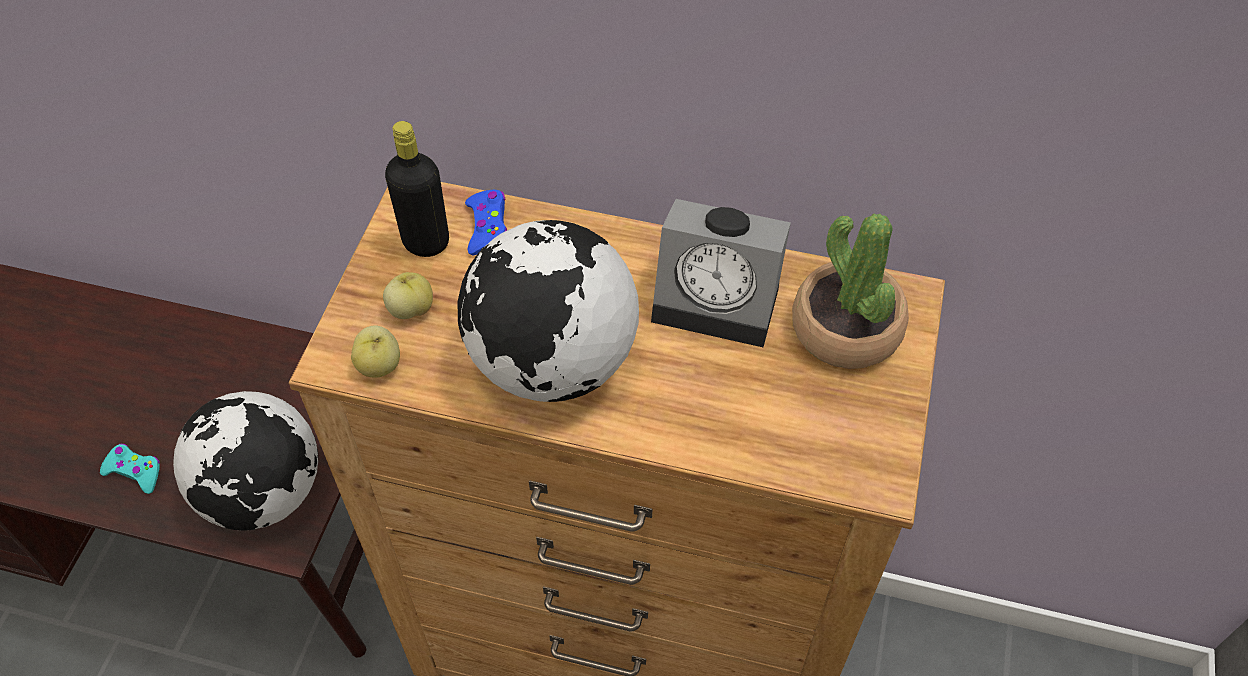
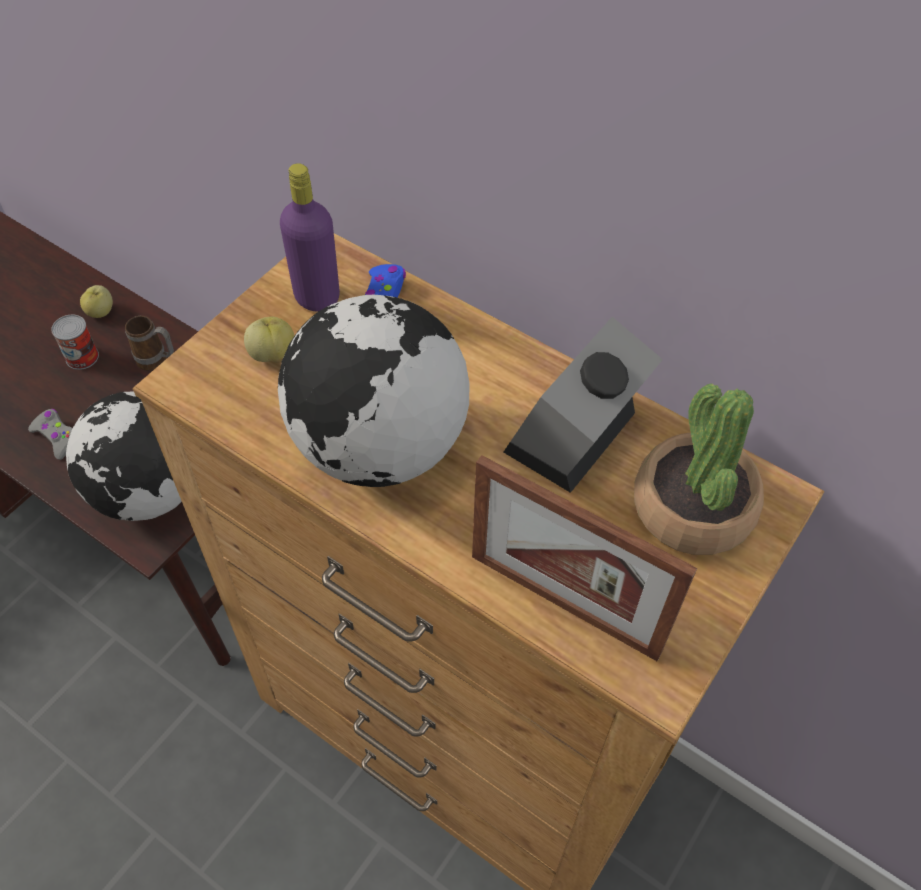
camera: 20 degrees right, 0 degrees up
(123, 381) = (82, 357): none -> can
(135, 471) = (56, 437): turquoise game controller -> grey game controller
(208, 360) = (157, 361): none -> mug
(380, 365) = (219, 398): apple -> apple (101, 312)
(426, 242) = (317, 297): black bottle -> purple bottle
(721, 301) = (574, 439): alarm clock -> alarm clock turned 90 degrees clockwise
(775, 445) = (563, 604): none -> picture frame

